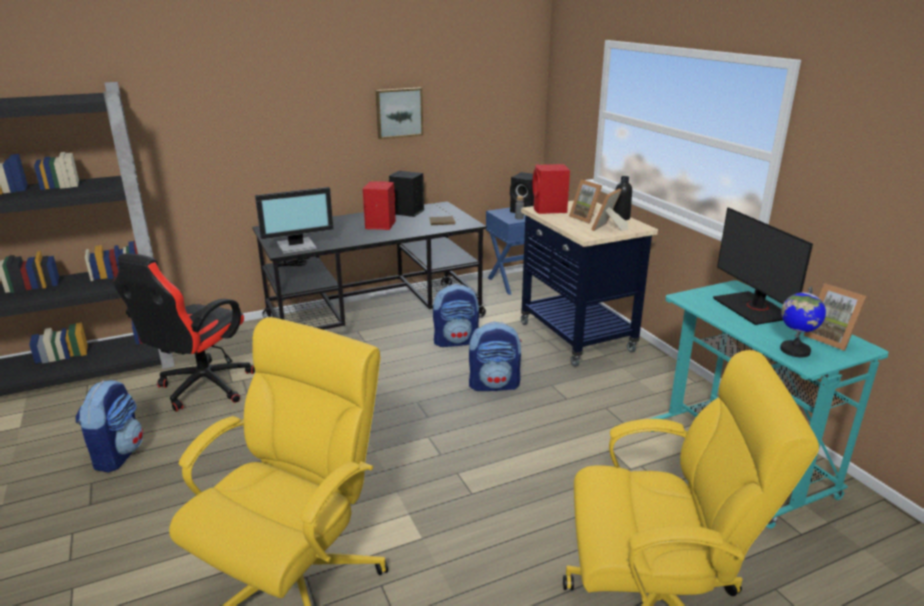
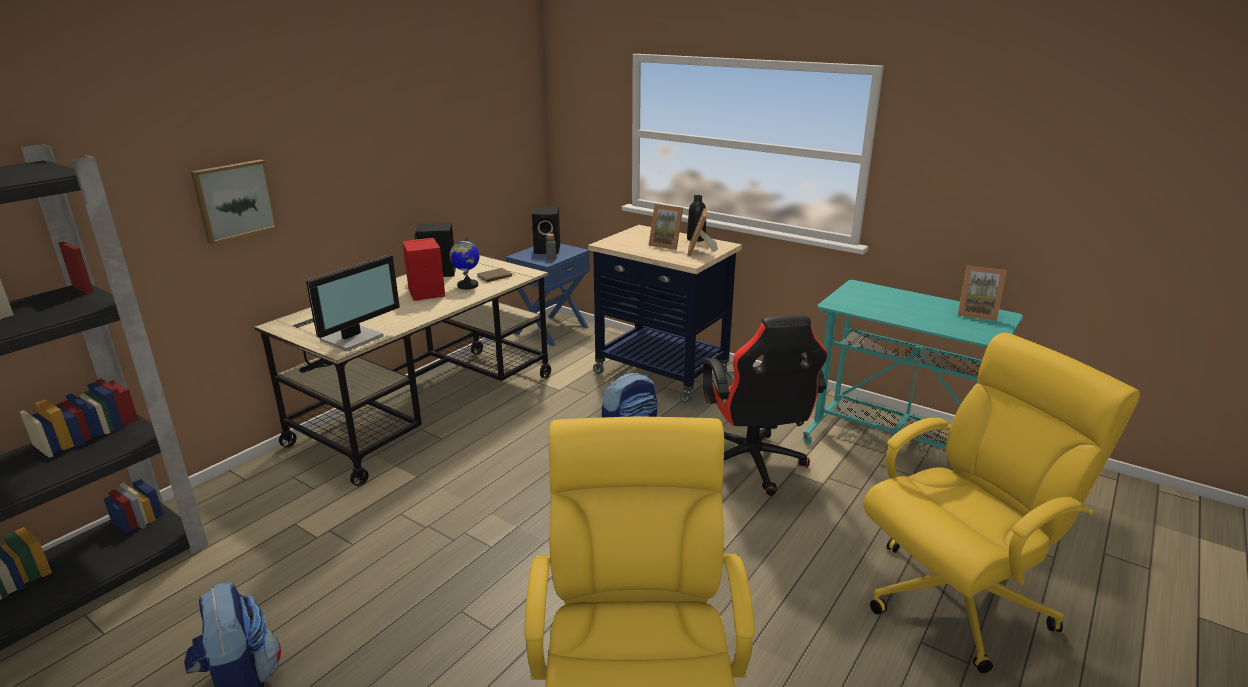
camera: 30 degrees left, 0 degrees up
(200, 390) = (282, 562): black office chair -> black office chair (753, 469)
(374, 318) = (427, 409): black desk -> beige desk
(399, 112) = (409, 152): picture -> picture (234, 200)
(456, 341) = (546, 410): backpack -> none
(549, 210) = (620, 242): red speaker -> none
(752, 308) = (895, 301): monitor -> none
(794, 350) = (967, 329): globe -> globe (467, 285)

